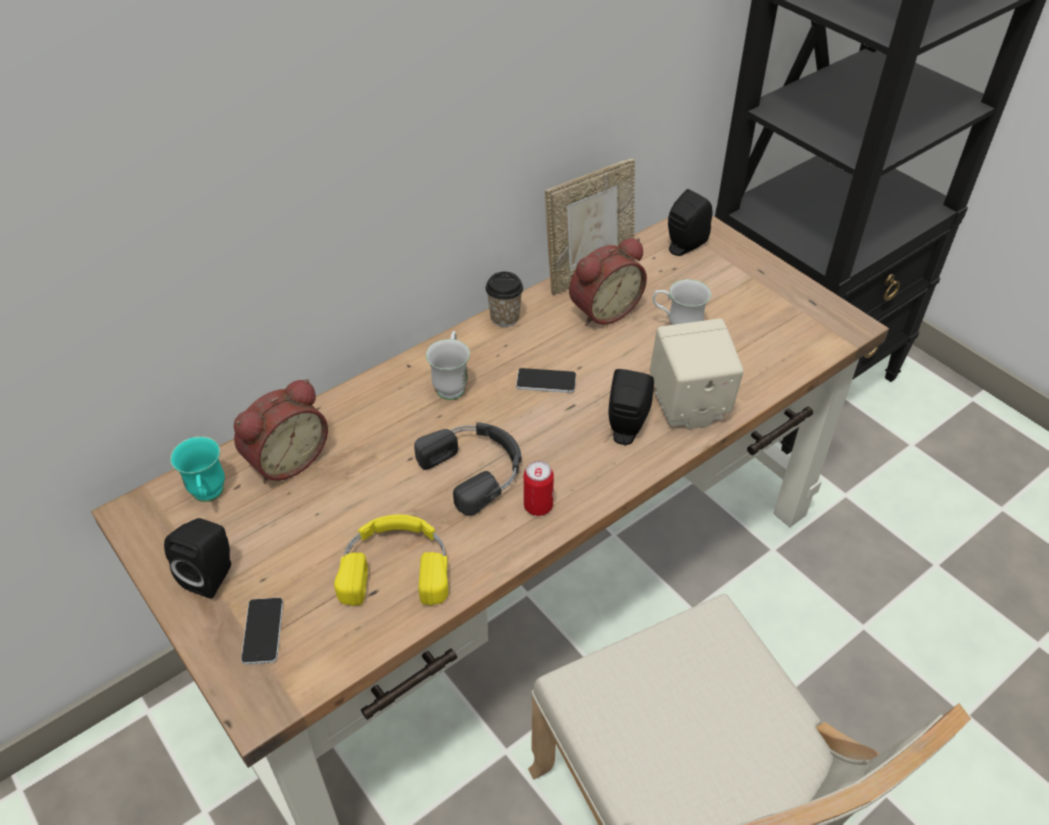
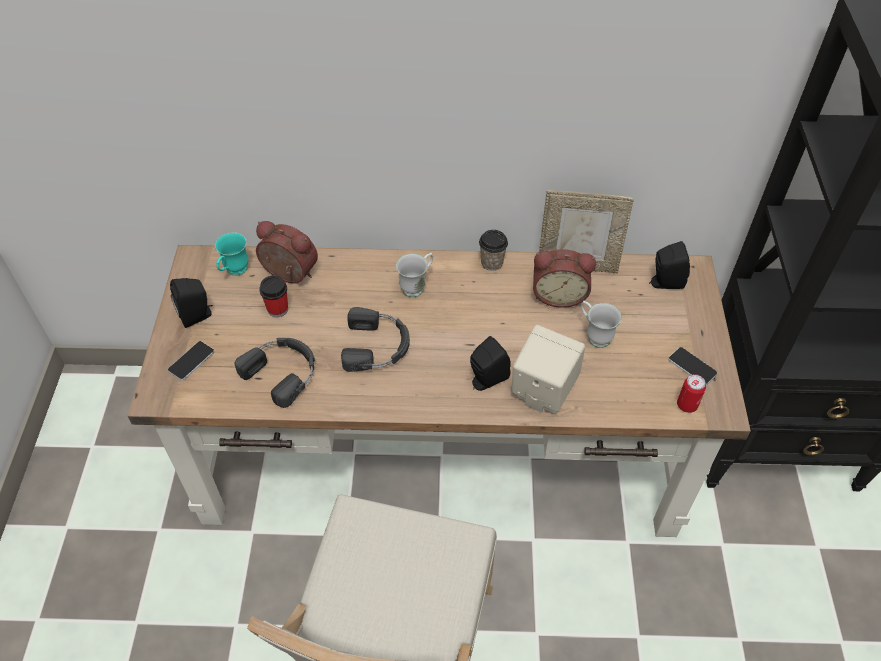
camera: 40 degrees right, 5 degrees up
(286, 459) = (288, 275): alarm clock -> alarm clock turned 150 degrees counterclockwise
(313, 503) = (278, 309): none -> cup
(396, 565) = (283, 371): yellow headphones -> black headphones
(538, 506) = (387, 391): can -> can (687, 405)
(546, 381) = (472, 319): phone -> phone (692, 366)

